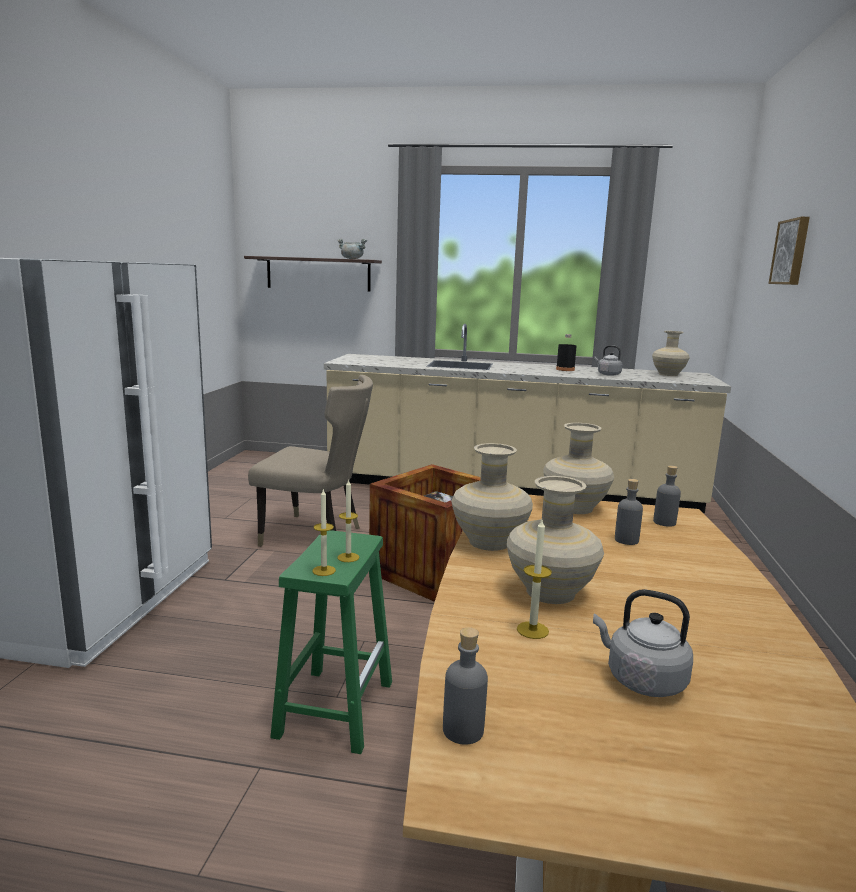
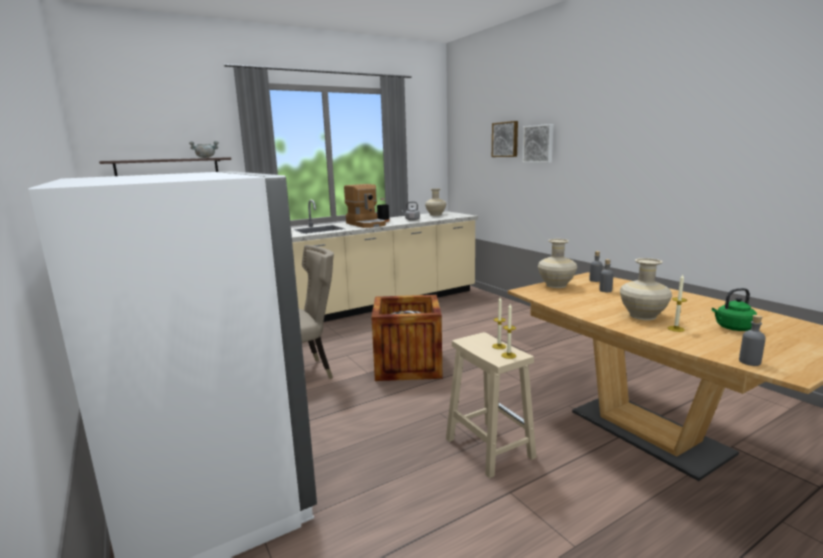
camera: 40 degrees left, 0 degrees up
(335, 707) = (488, 447): green stool -> beige stool
(488, 542) = (574, 308): beige vase -> none
(531, 369) = (366, 224): none -> coffee machine
(641, 680) = (732, 328): grey kettle -> green kettle
(824, 261) = (538, 144): none -> picture

